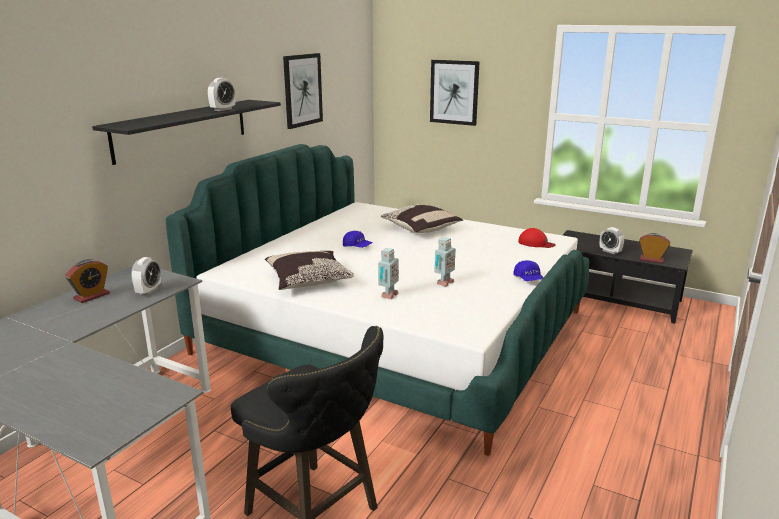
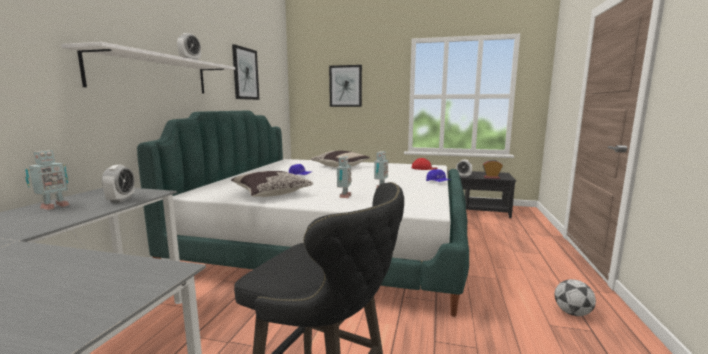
camera: 15 degrees left, 10 degrees down
(91, 296) = (53, 207): alarm clock -> toy robot
(182, 129) = (153, 75): black shelf -> white shelf
(634, 476) = (572, 313): none -> football

